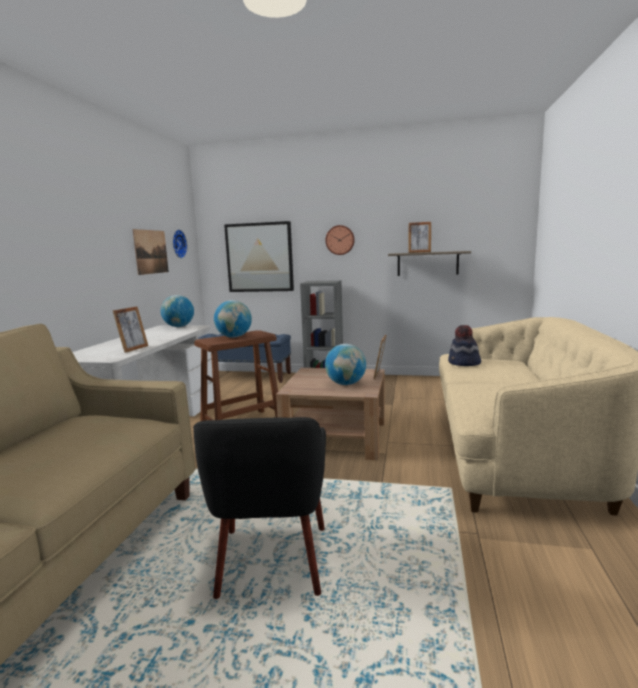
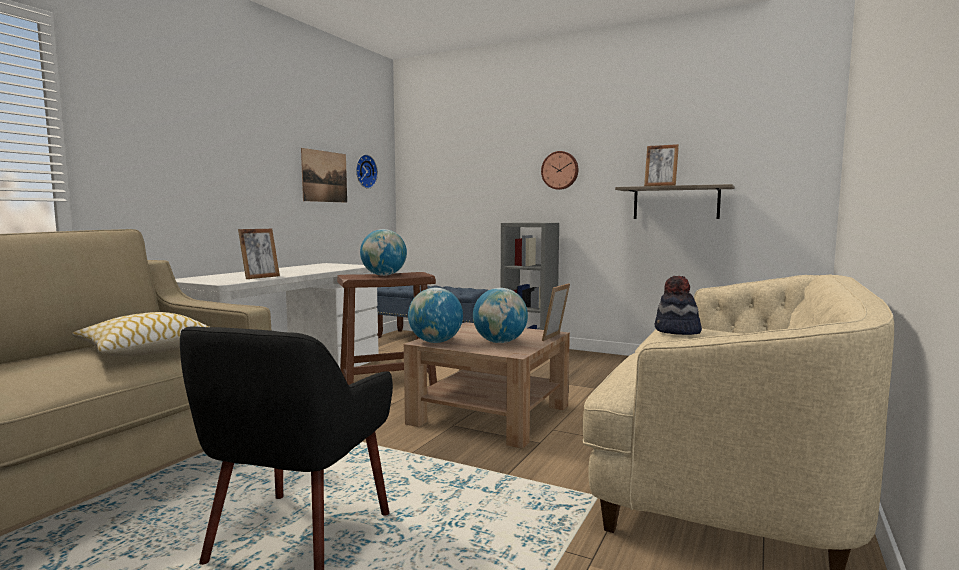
camera: 15 degrees right, 5 degrees down
(98, 433) = (146, 350): none -> pillow
(179, 326) = (342, 264): globe -> globe (435, 342)
(259, 257) = (462, 191): picture -> none

